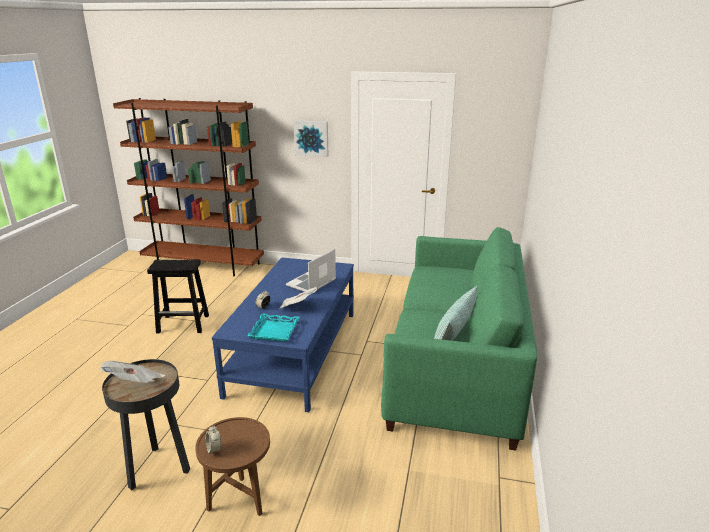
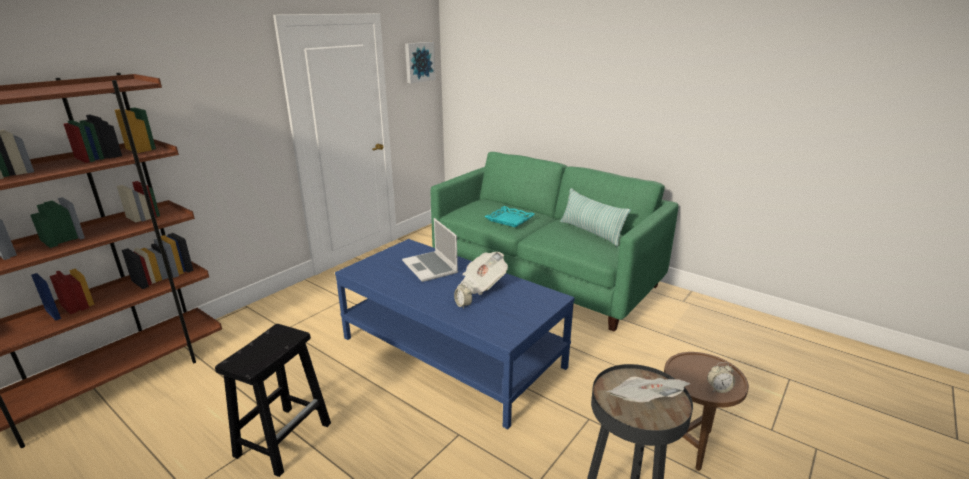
camera: 65 degrees left, 0 degrees up
(274, 331) = (526, 307): turquoise tray -> turquoise tray (509, 220)
(311, 138) = (236, 115): picture -> picture (419, 62)

